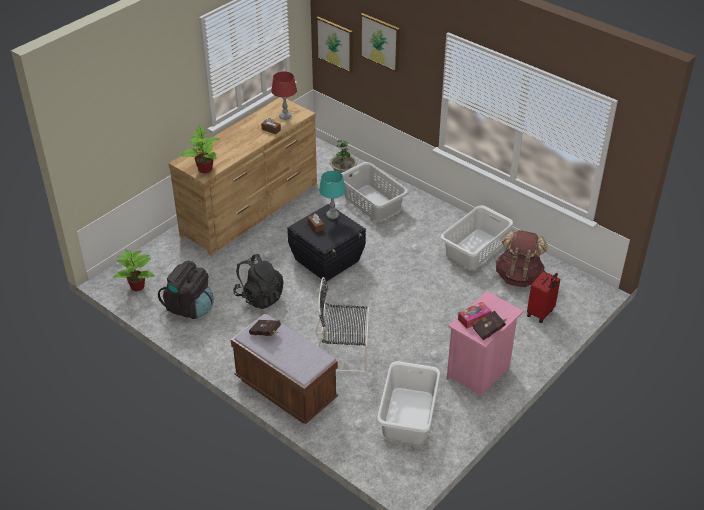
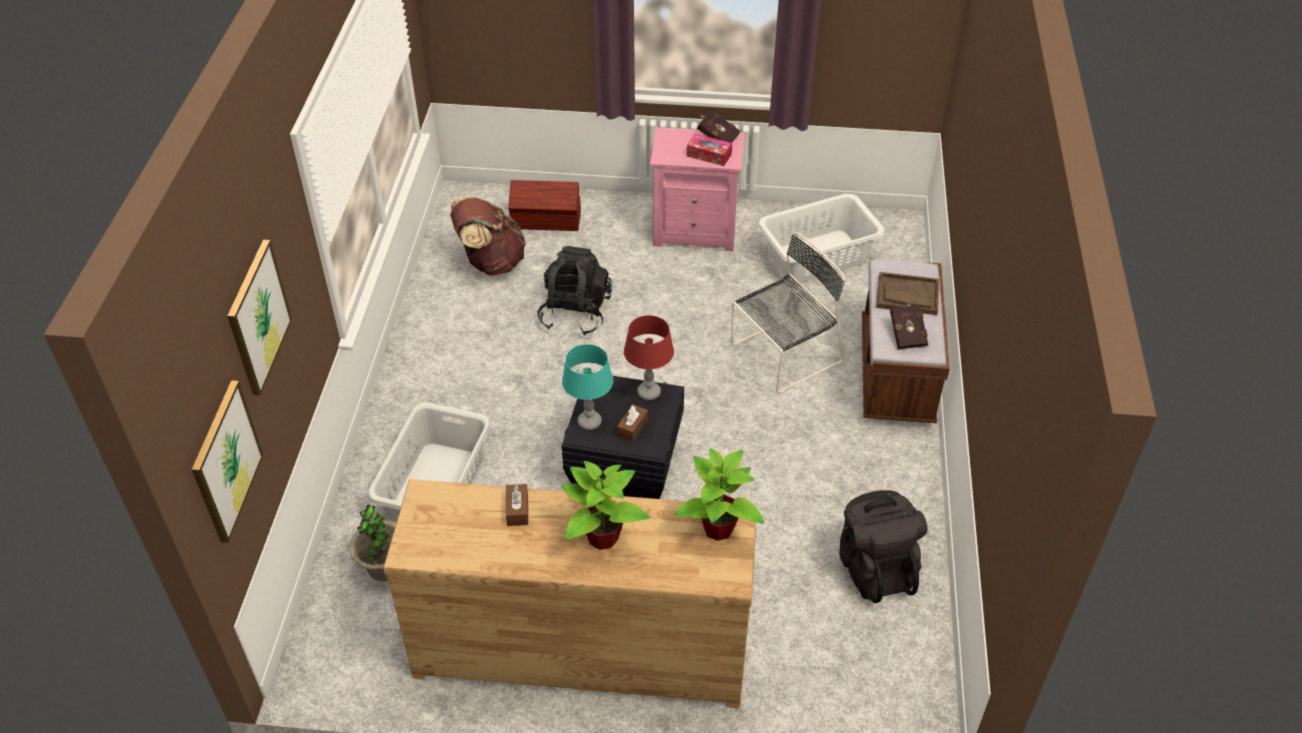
camera: 125 degrees left, 5 degrees up
(138, 286) = (904, 672): potted plant -> potted plant (602, 537)
(259, 297) = (772, 498): black backpack -> black backpack (575, 313)
(285, 116) = (456, 515): red table lamp -> red table lamp (648, 393)
(291, 351) = (907, 295): none -> brown tray
(343, 352) = (783, 355): black chair -> black chair turned 90 degrees counterclockwise
(475, 249) = (463, 322): white laundry basket -> none
(541, 313) = (546, 221): red suitcase -> brown storage box

